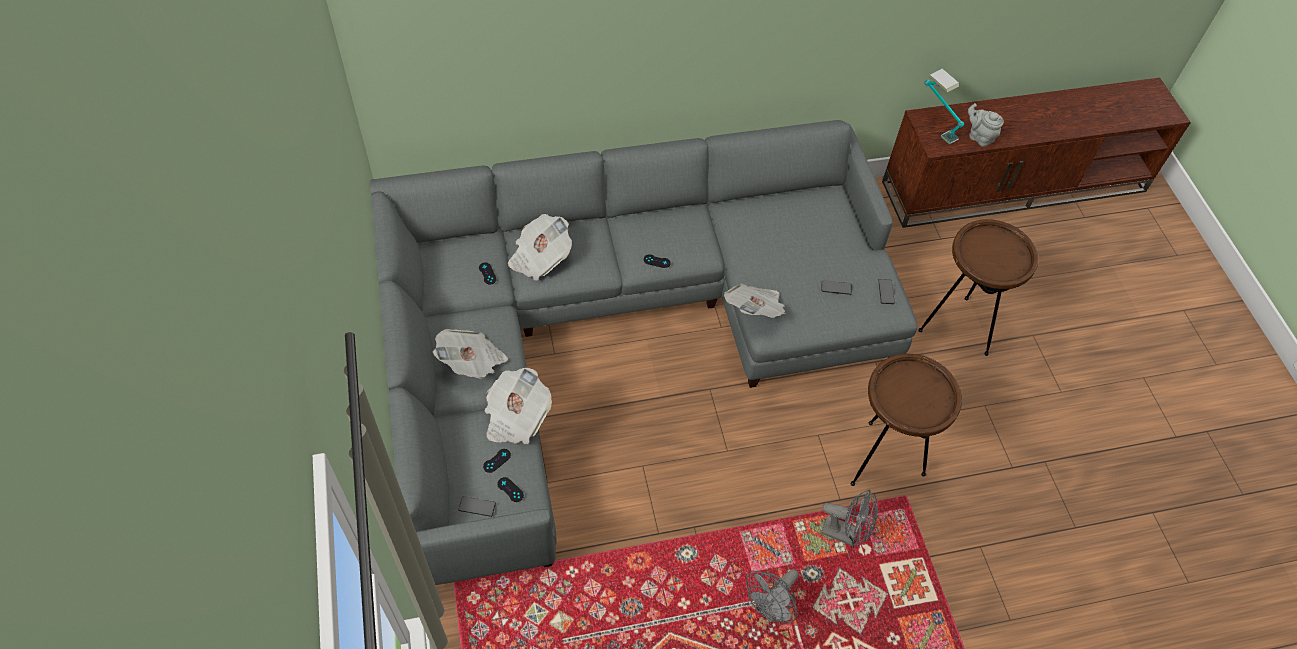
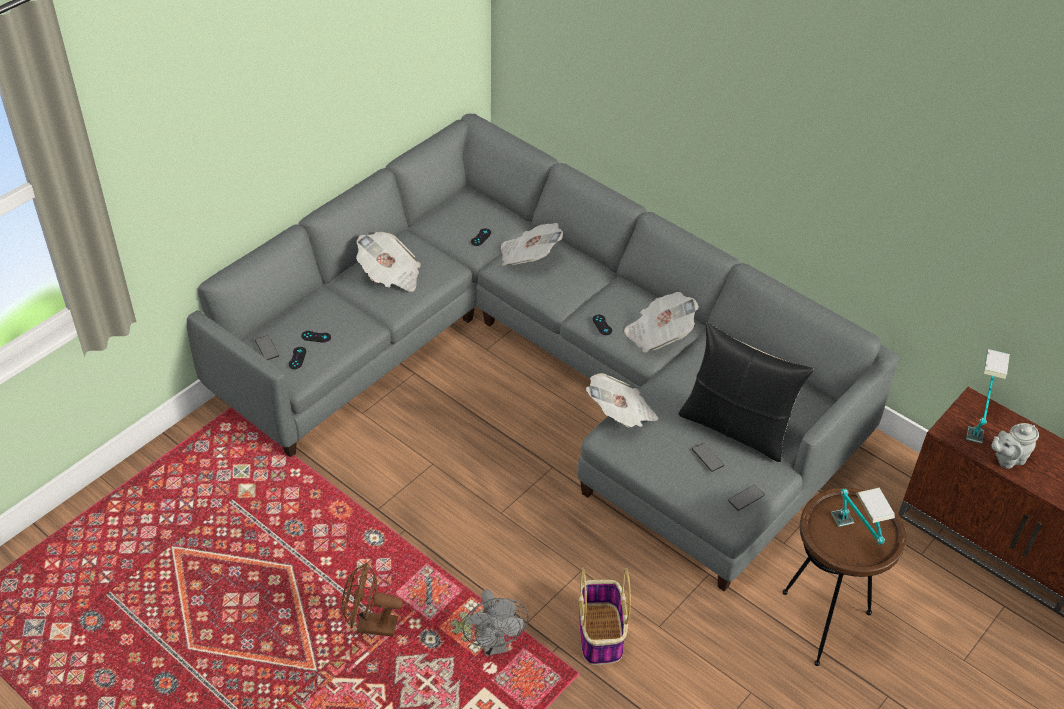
camera: 55 degrees right, 10 degrees down
(516, 417) = (364, 325): newspaper -> newspaper (659, 335)
(770, 608) = (370, 625): grey fan -> brown fan
(821, 253) = (736, 428): none -> black pillow
(882, 460) = (601, 635): brown side table -> basket
(979, 137) = (1007, 459): grey teapot -> grey teapot turned 120 degrees counterclockwise
(1004, 258) = (854, 541): none -> table lamp

